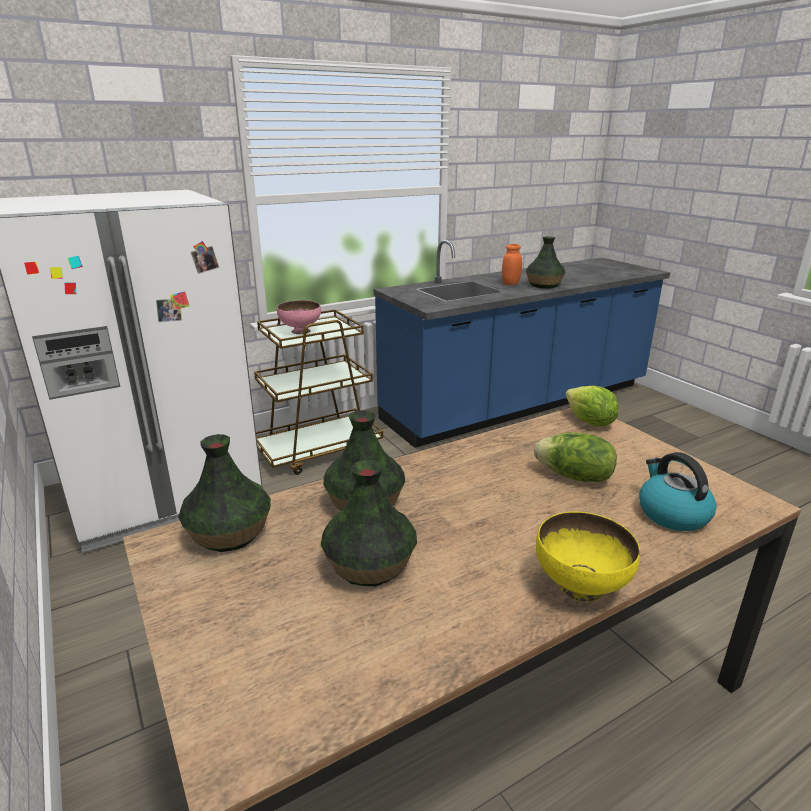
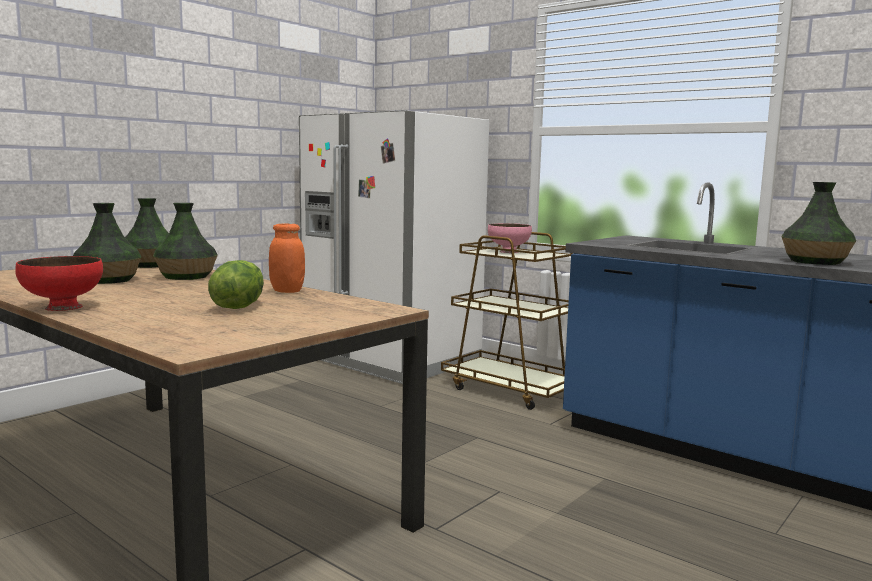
camera: 70 degrees right, 15 degrees down
(510, 284) = (779, 255): orange jar -> orange jar (287, 291)
(579, 587) = (63, 307): yellow bowl -> red bowl
(589, 422) = (370, 310): lettuce -> none
(671, 513) = (168, 326): kettle -> none

